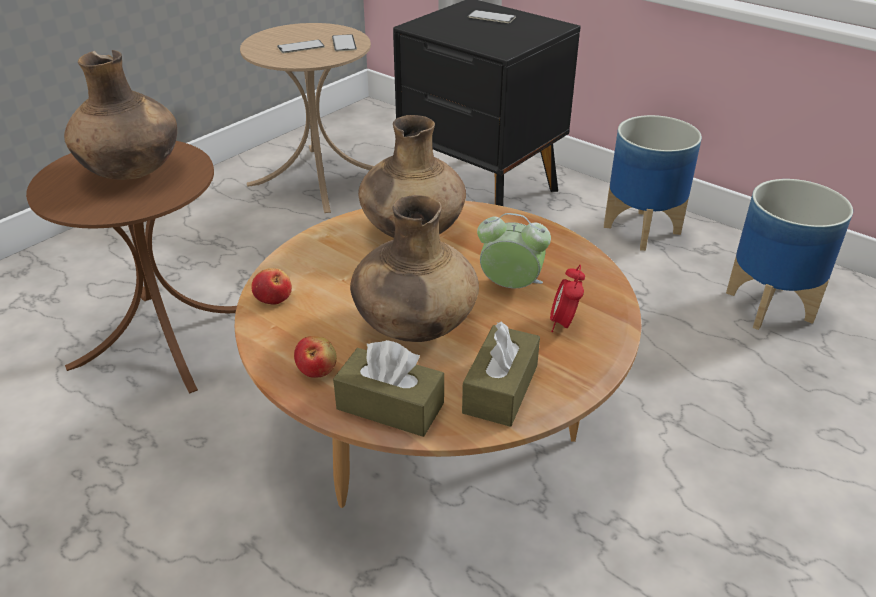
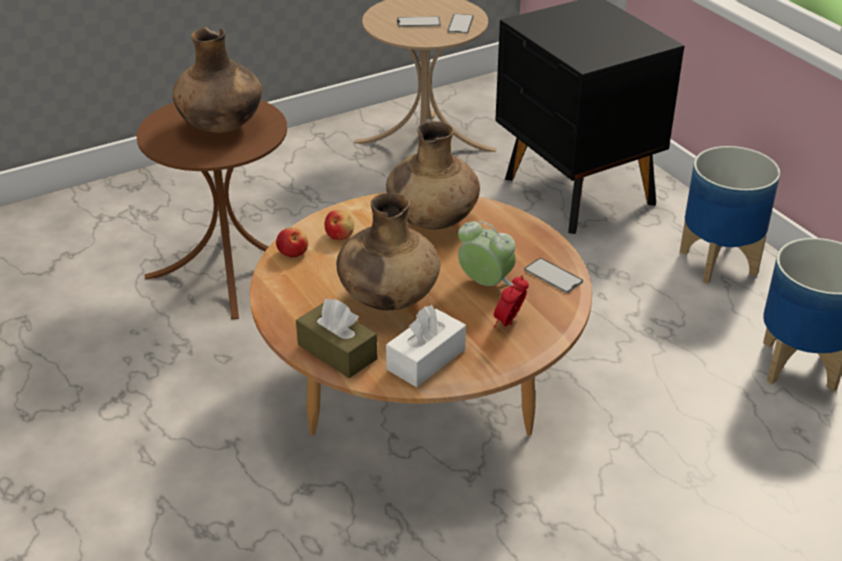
camera: 20 degrees right, 0 degrees up
(317, 369) = (298, 313): apple -> apple (339, 235)
(491, 17) = (602, 22): phone -> phone (553, 276)
(500, 389) = (426, 359): brown tissue box -> white tissue box

